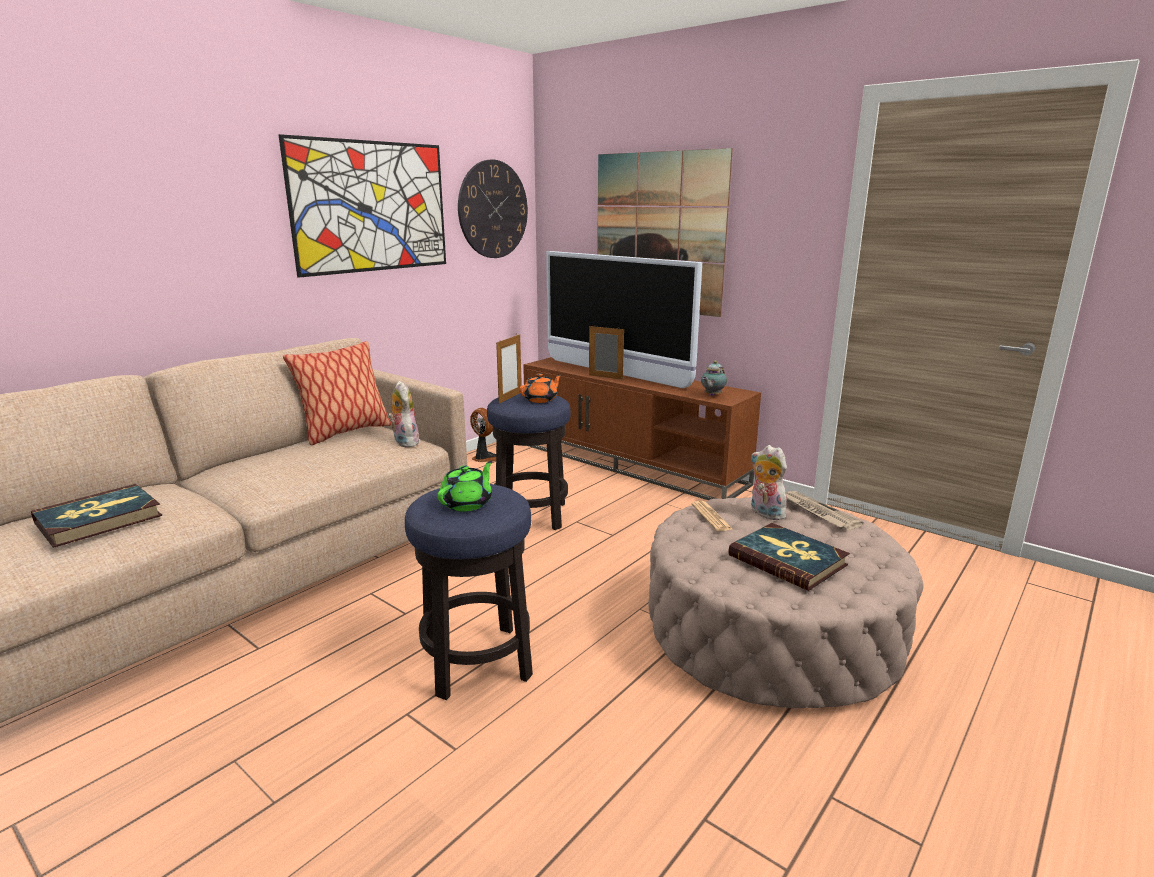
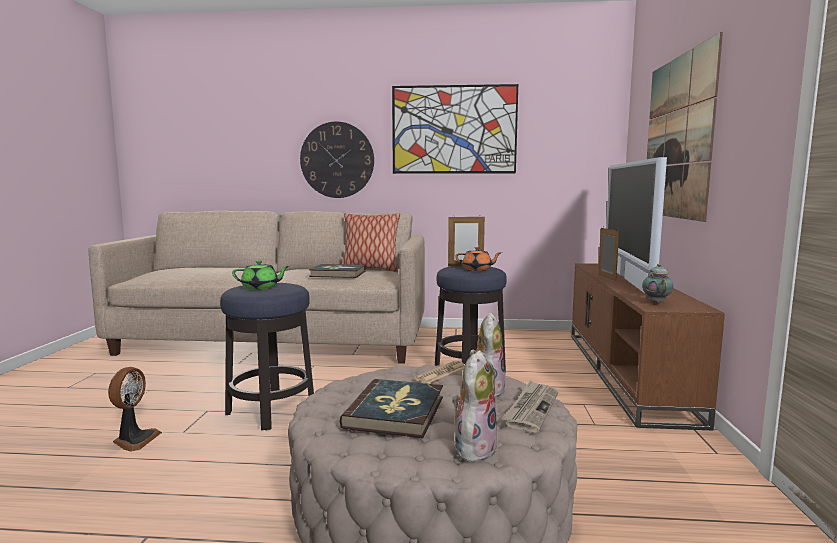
camera: 55 degrees right, 10 degrees down
(99, 519) = (207, 269): book -> book (338, 274)
(404, 442) = (379, 279): plush toy -> plush toy (474, 448)
(485, 458) = (524, 335): fan -> fan (134, 440)
(493, 209) = (572, 132): wall clock -> wall clock (337, 160)
(712, 395) = (656, 303): teapot -> teapot turned 90 degrees clockwise

